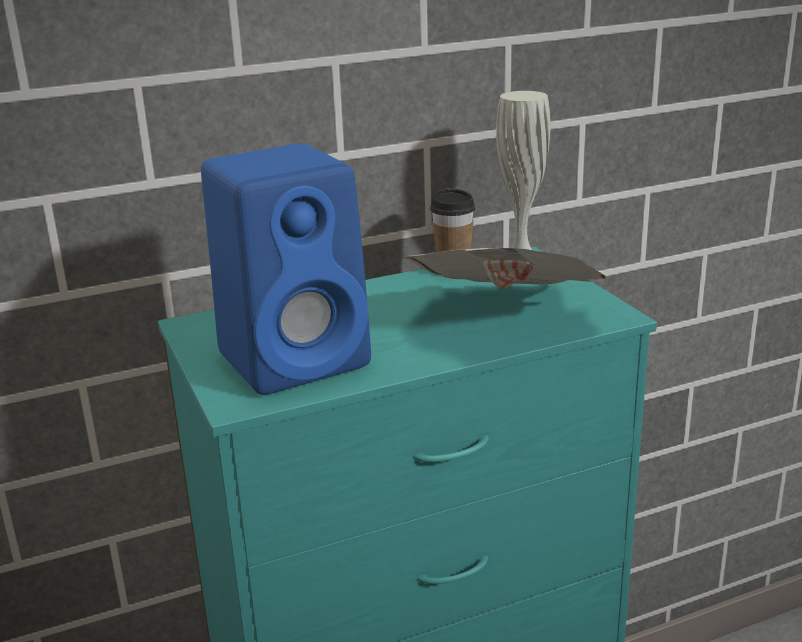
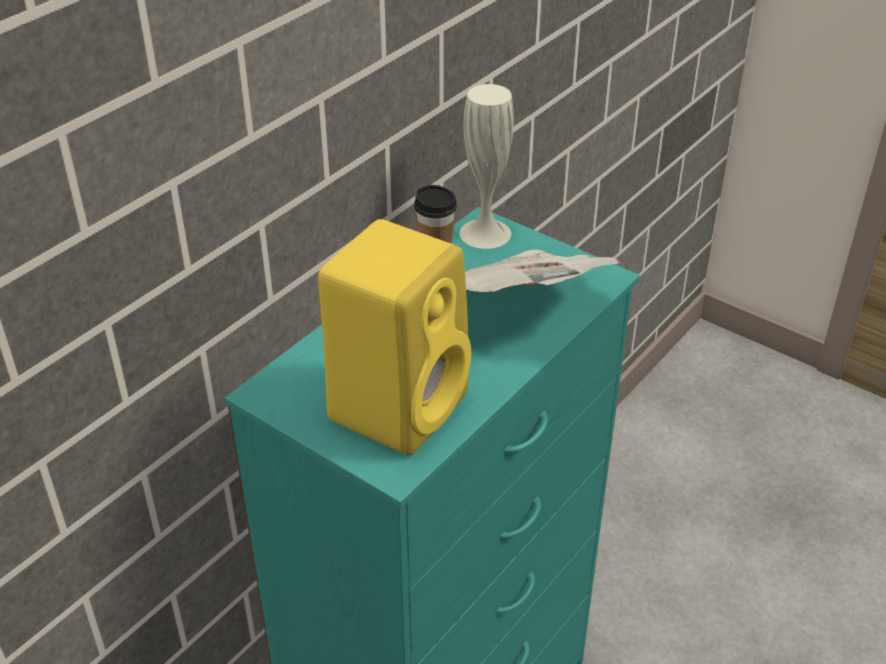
camera: 30 degrees left, 15 degrees up
(298, 358) = (400, 403): blue speaker -> yellow speaker

